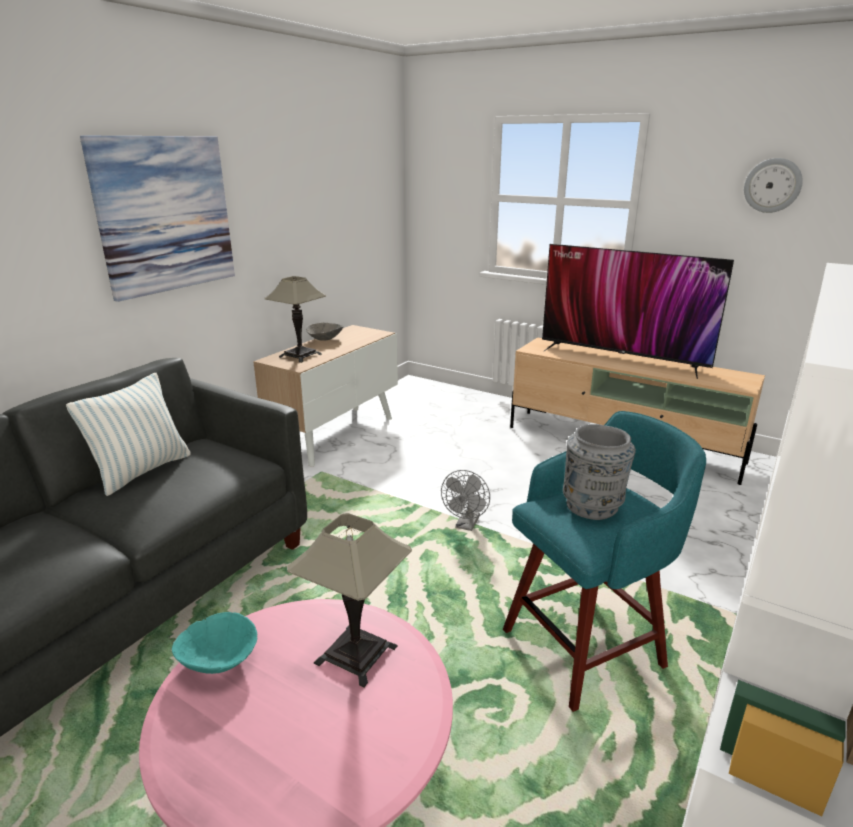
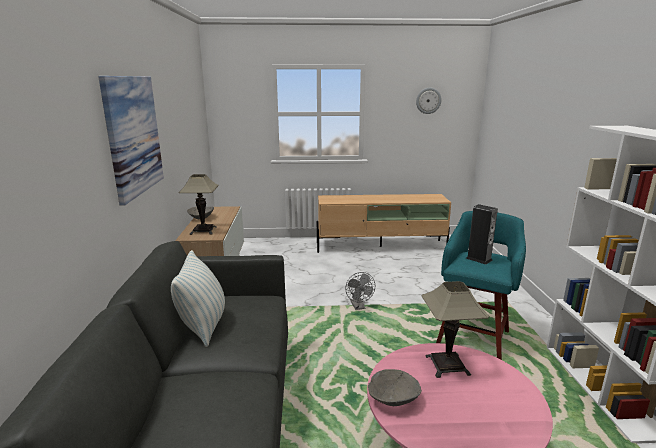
camera: 35 degrees left, 5 degrees down
(218, 661) = (393, 400): turquoise bowl -> grey bowl
(593, 506) = (479, 259): grey vase -> speaker
(622, 358) = (375, 197): television -> none

